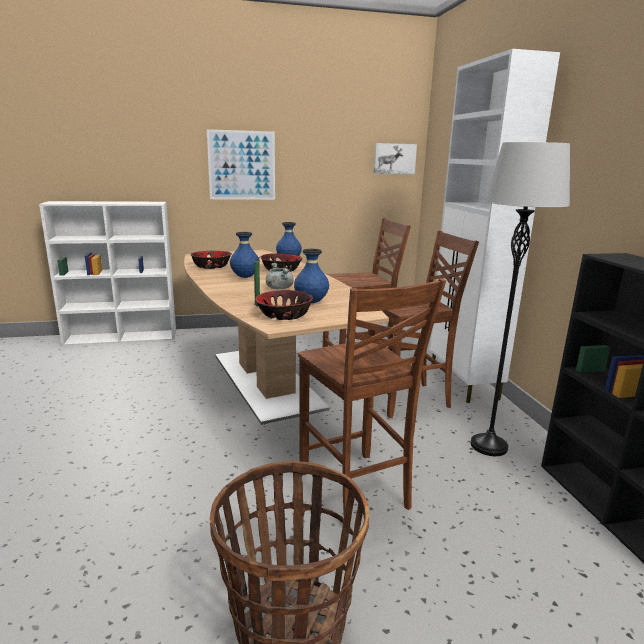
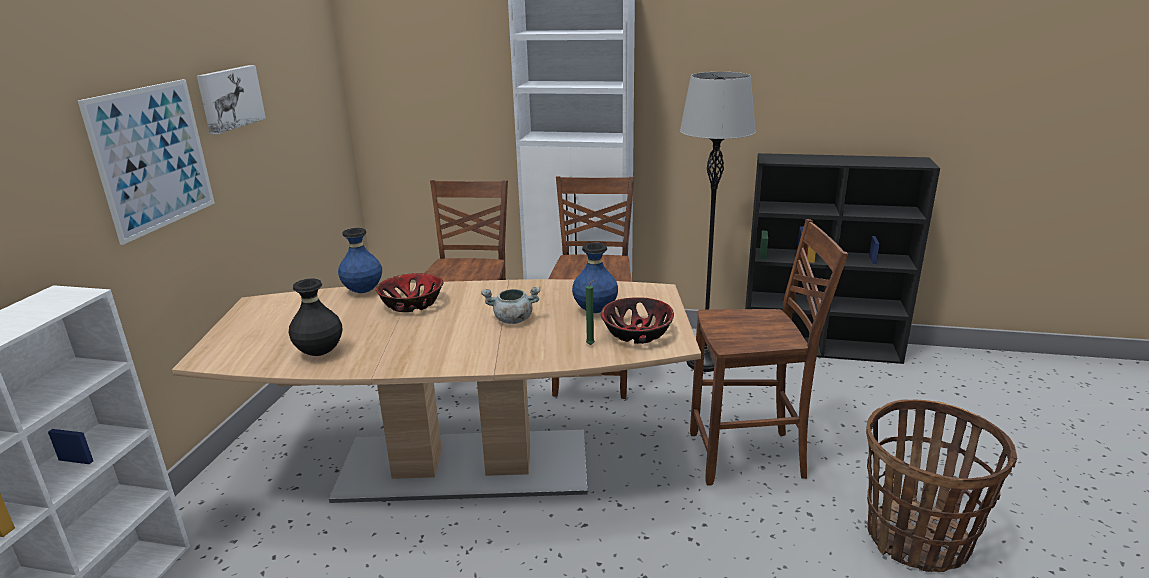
camera: 65 degrees left, 5 degrees up
(211, 266) = (320, 353): bowl -> black vase
(245, 277) = (427, 334): blue vase -> none
(394, 158) = (320, 88): picture -> picture (229, 98)

